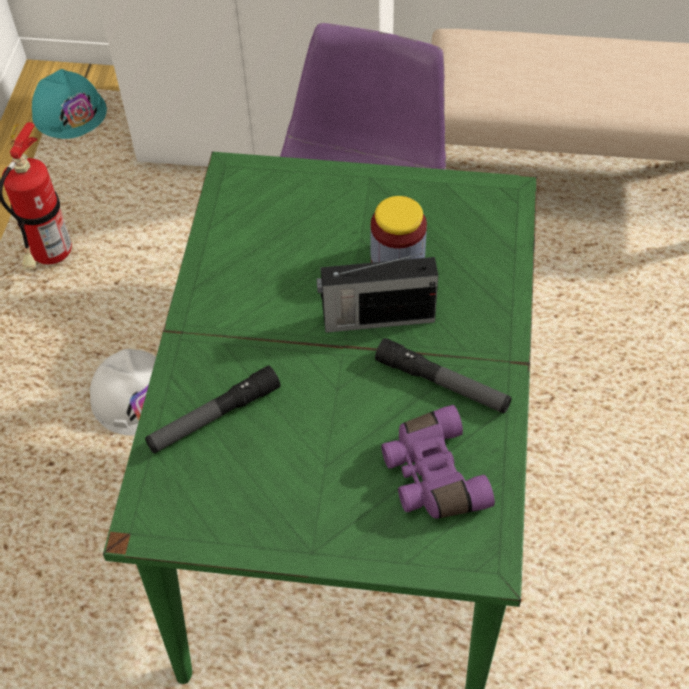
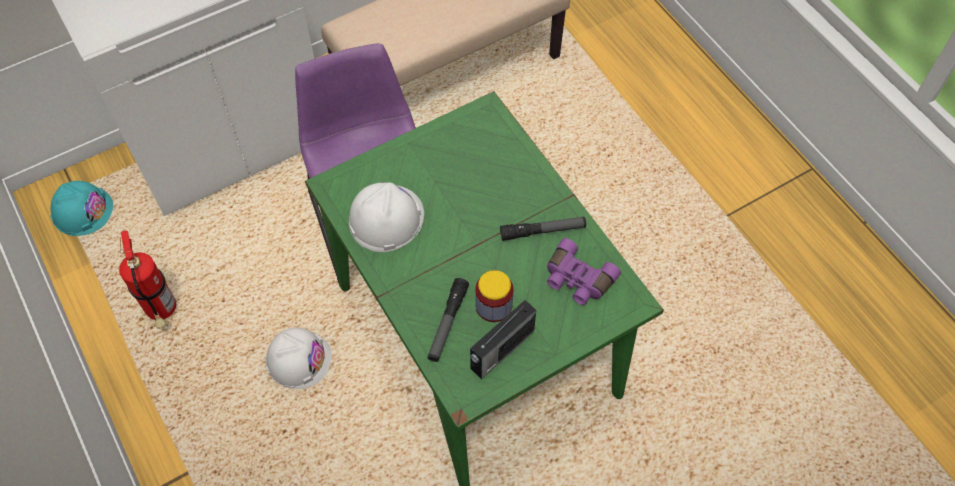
camera: 40 degrees left, 5 degrees up
(261, 246) = (386, 218): none -> white hard hat
(376, 318) = (481, 218): radio -> radio (501, 351)
(397, 259) = (463, 180): jar -> jar (493, 306)

